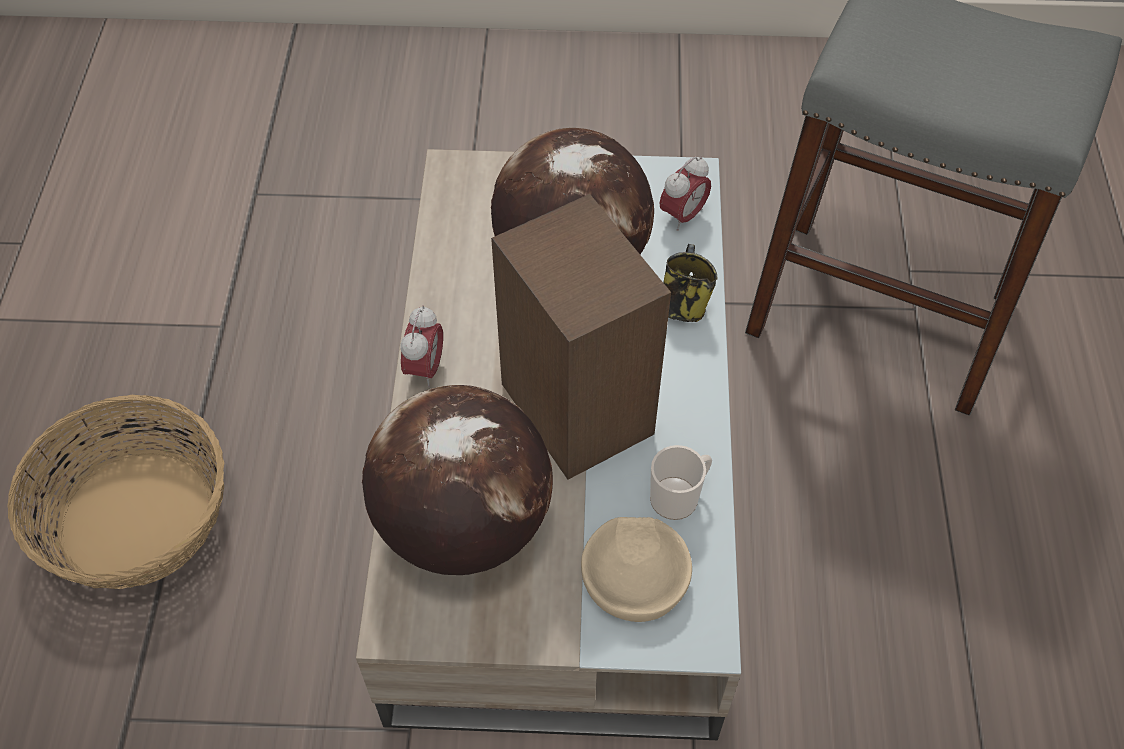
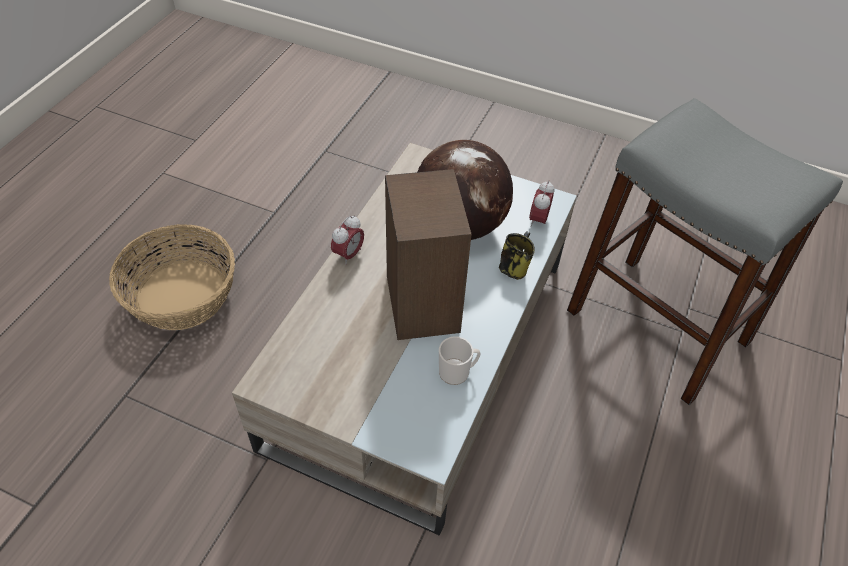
camera: 20 degrees right, 5 degrees down
(462, 524) = (326, 343): globe -> none
(635, 575) = (409, 406): beige bowl -> none
(682, 216) = (538, 220): alarm clock -> alarm clock turned 135 degrees clockwise

